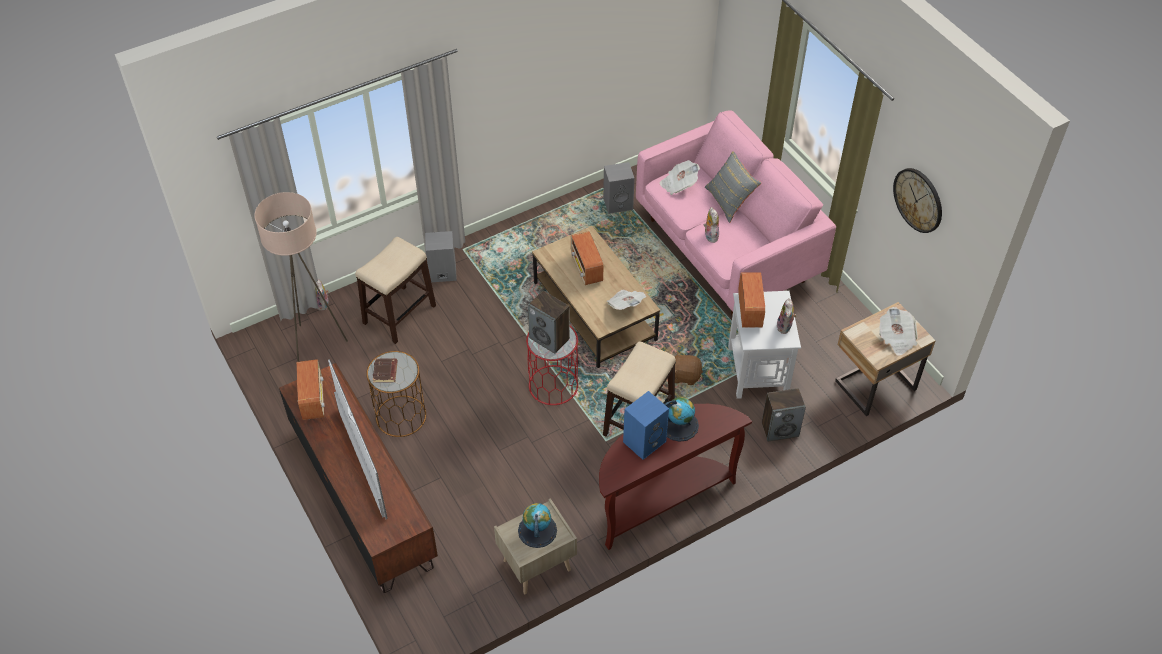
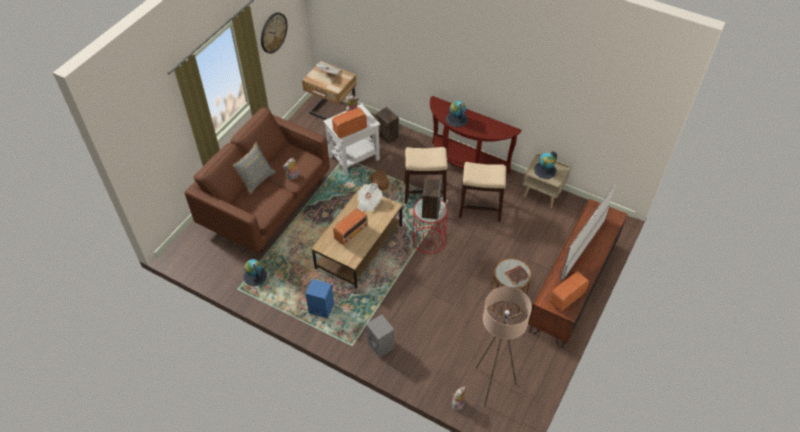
camera: 120 degrees left, 0 degrees up
(400, 314) = (433, 350): stool -> stool (479, 208)
(618, 203) = (255, 276): grey speaker -> globe
(644, 440) = (477, 128): blue speaker -> blue speaker (320, 308)
(678, 184) = (255, 209): newspaper -> none
(726, 250) = (267, 204): pink sofa -> brown sofa

